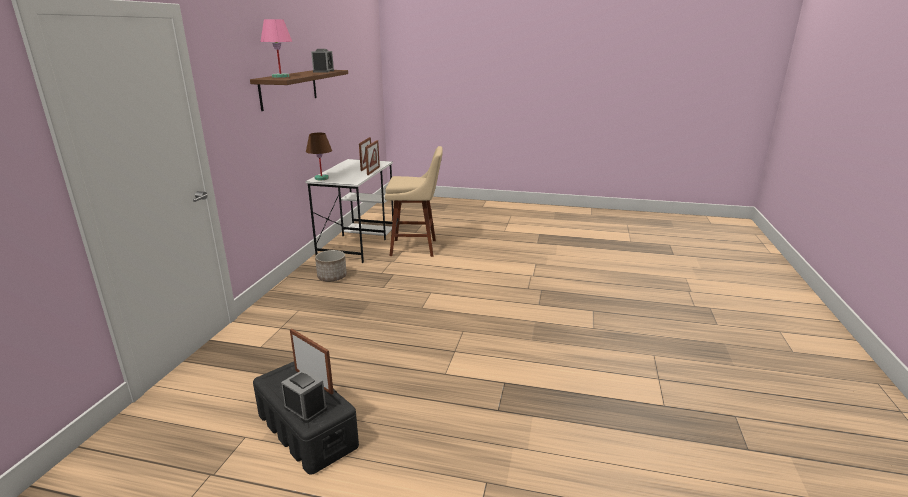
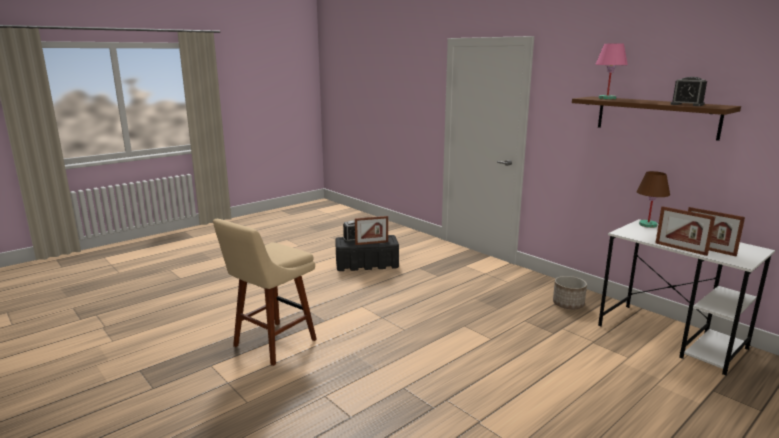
camera: 125 degrees right, 5 degrees down
(416, 248) = (636, 370): beige stool -> beige stool (271, 344)

